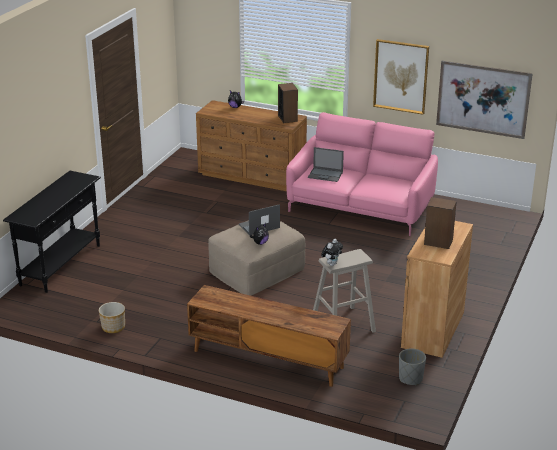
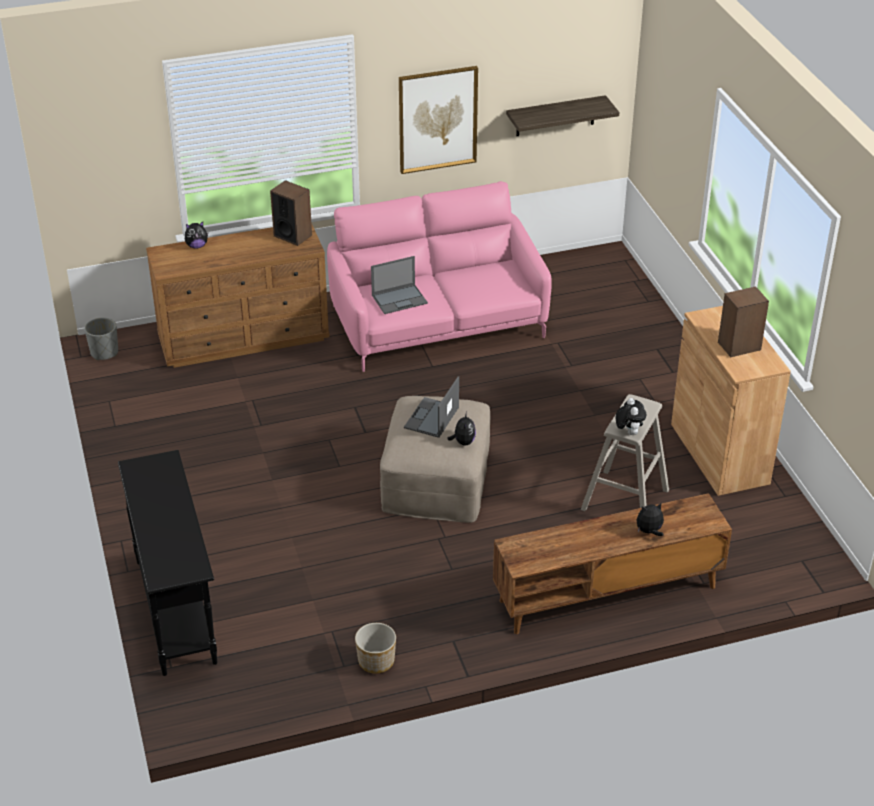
camera: 40 degrees left, 10 degrees up
(288, 319) = (649, 531): none -> plush toy
(410, 378) = (774, 529): grey planter -> grey planter (104, 352)
(483, 99) = (555, 116): picture -> shelf

